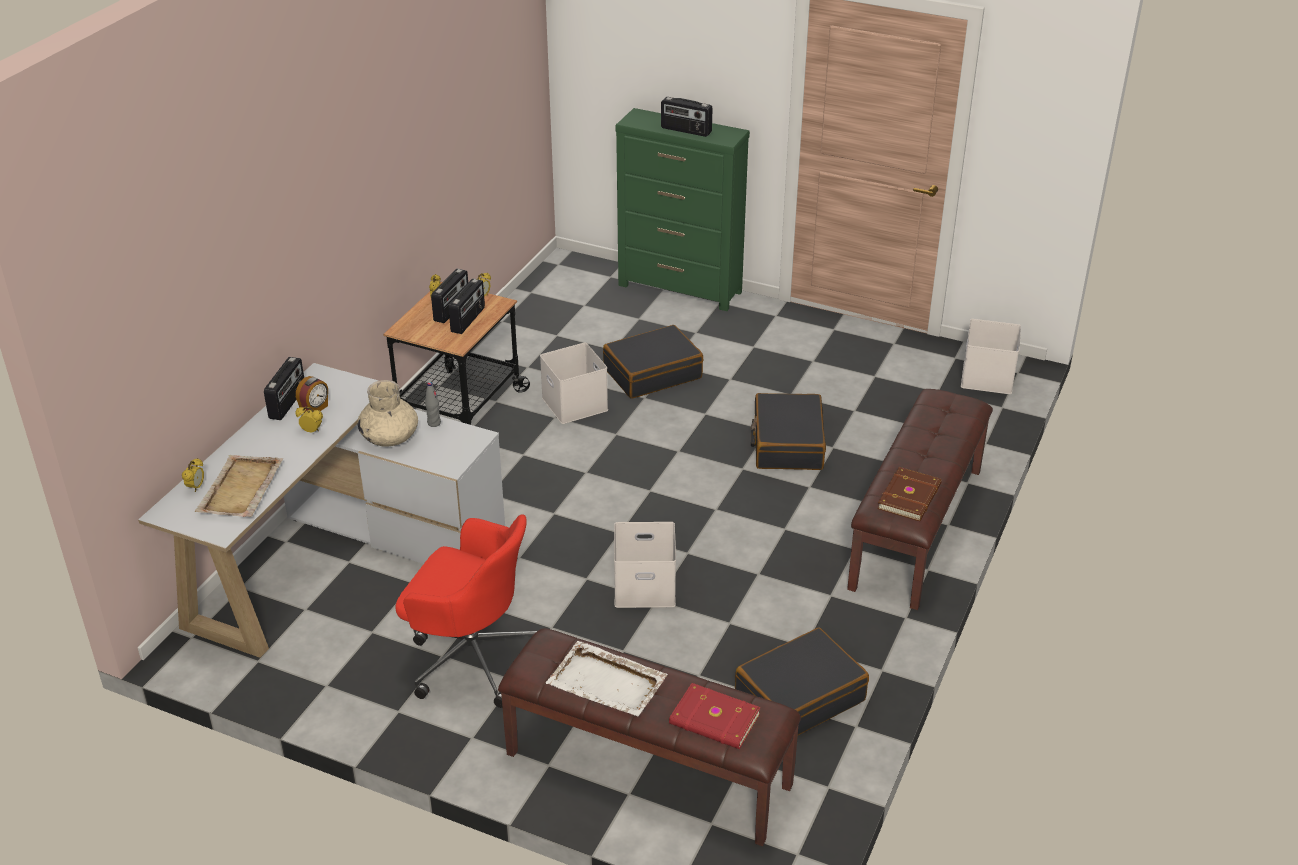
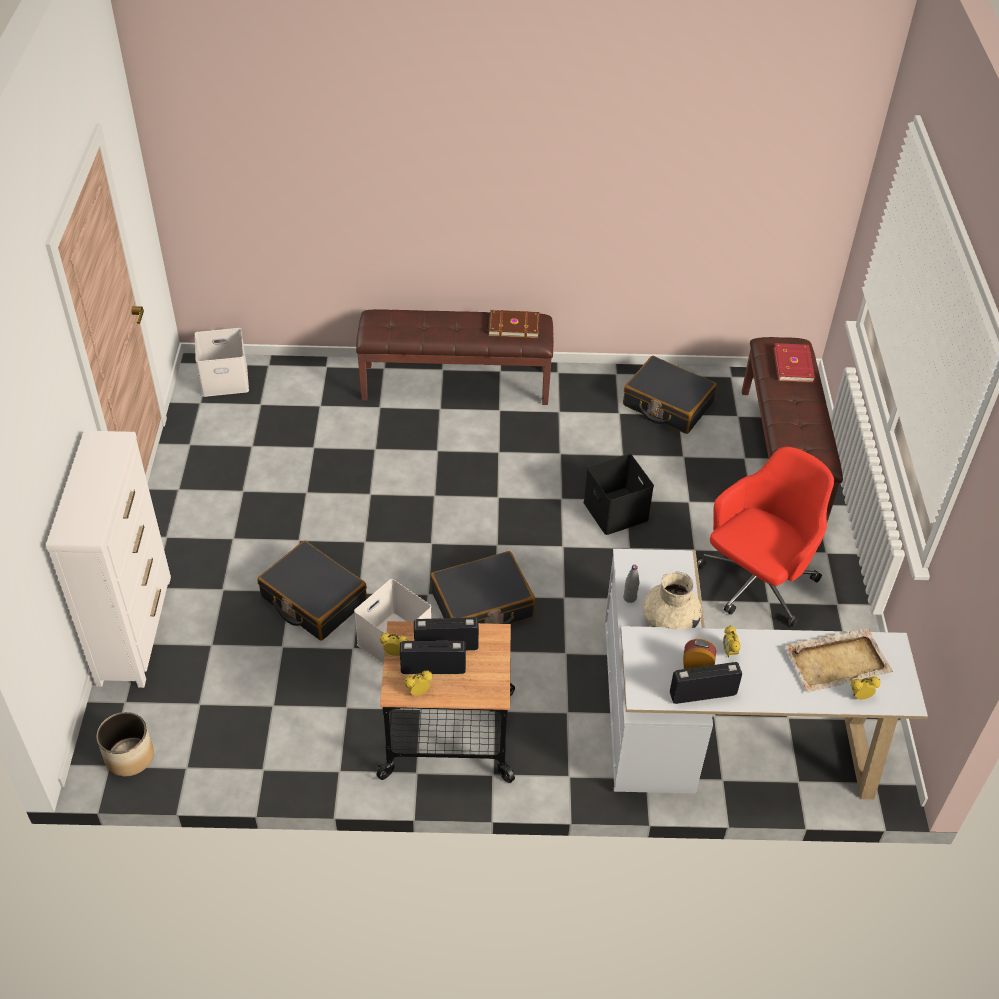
camera: 115 degrees left, 10 degrees up
(472, 656) = (756, 584): red office chair -> red office chair turned 45 degrees clockwise
(559, 272) = (130, 757): none -> planter
(607, 682) = (804, 419): white tray -> none
(643, 588) = (617, 511): white storage box -> black storage box
(680, 289) = (135, 628): green dresser -> white dresser
(686, 130) = (102, 479): radio -> none
(787, 443) = (384, 477): black suitcase -> black suitcase (482, 605)

